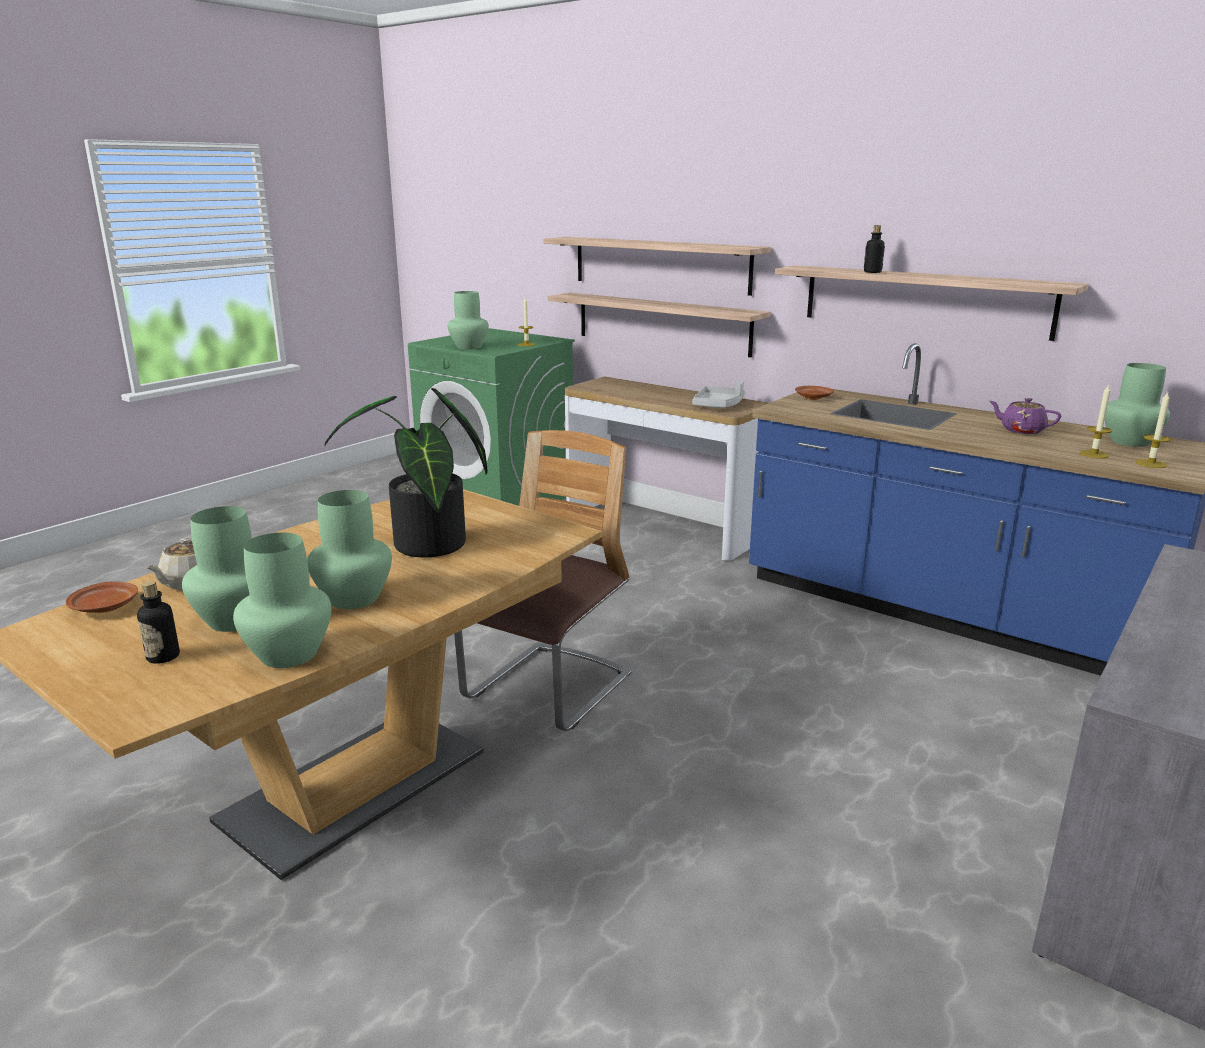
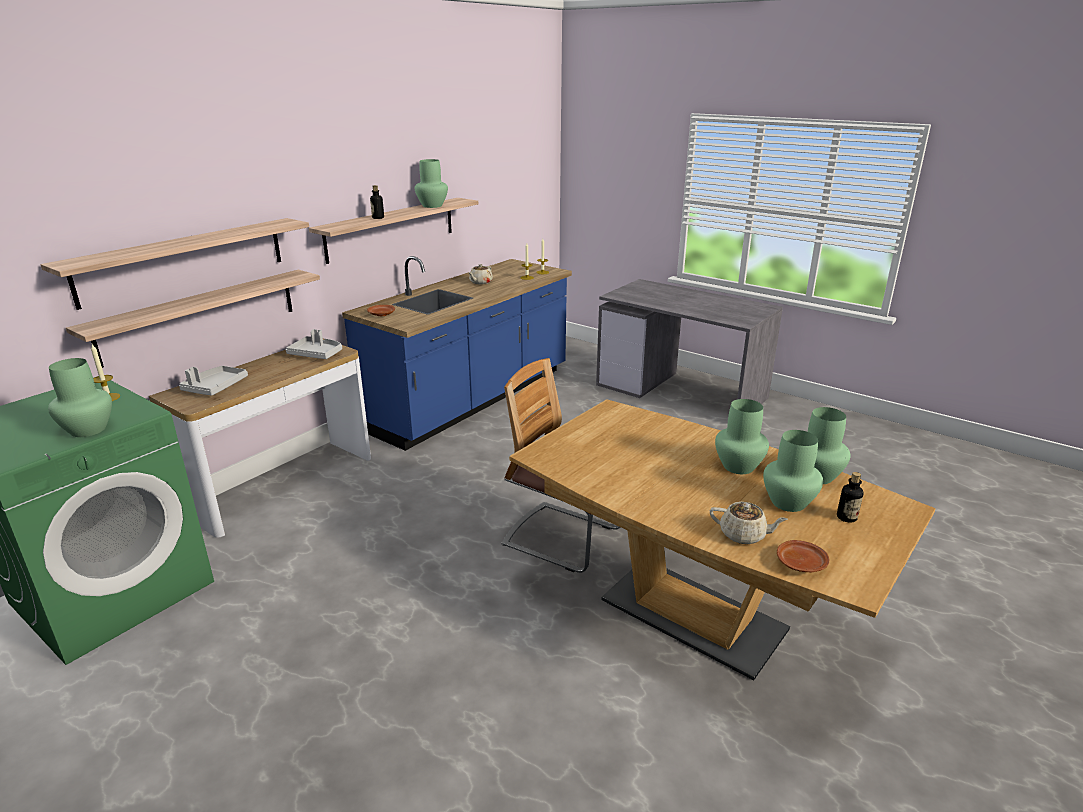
camera: 90 degrees left, 5 degrees up
(426, 548) = (651, 451): potted plant -> none
(622, 387) = (215, 387): none -> grey tray
(1021, 430) = (480, 282): purple teapot -> beige teapot
(1129, 442) = (506, 270): green vase -> green vase (432, 206)

